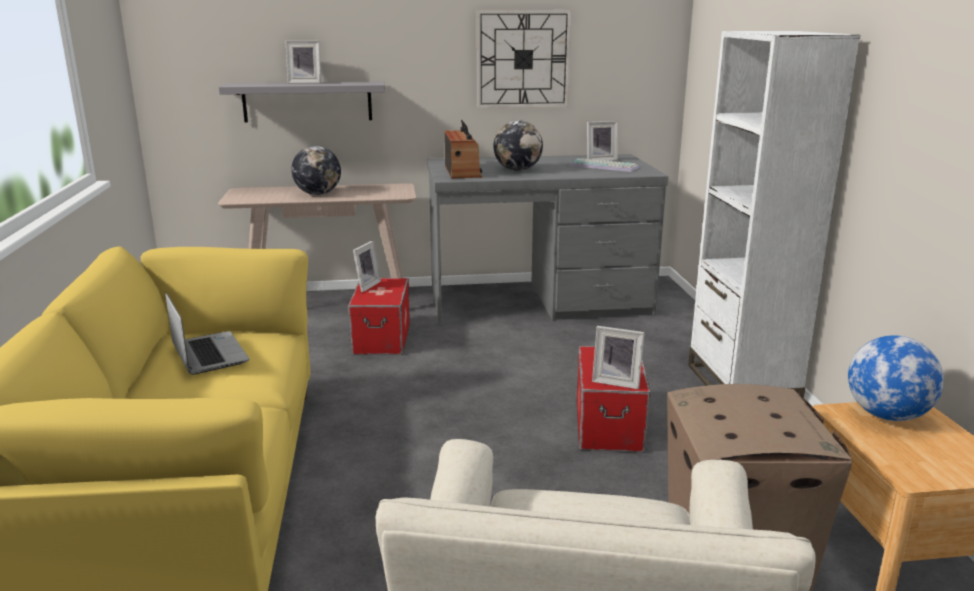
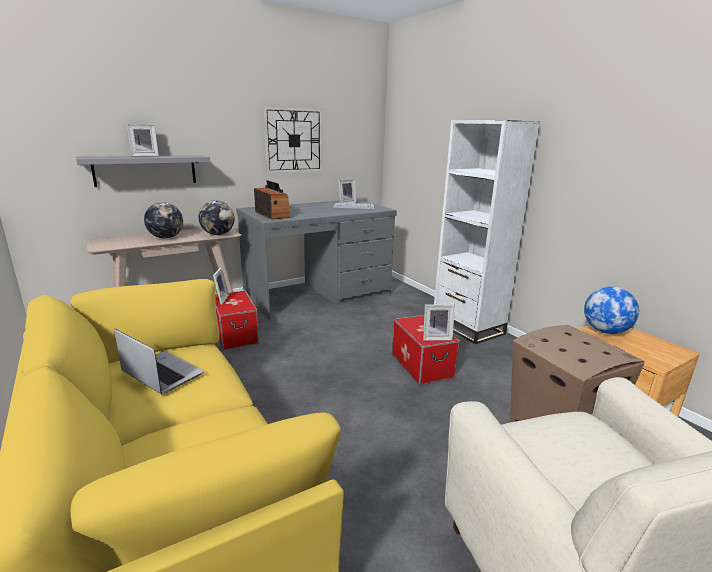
camera: 25 degrees left, 0 degrees up
(517, 170) = (306, 212): globe -> globe (218, 234)

